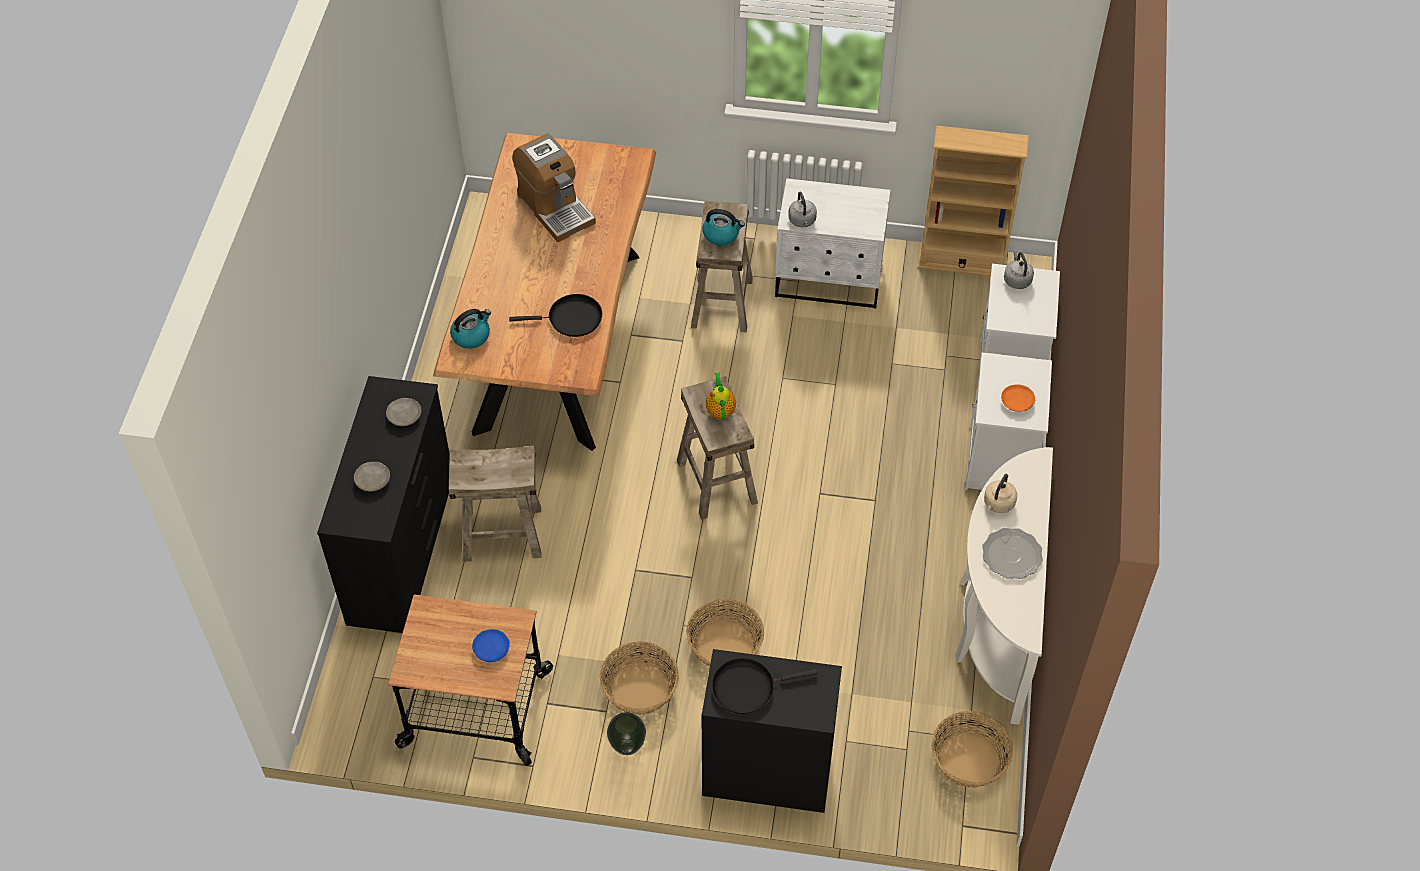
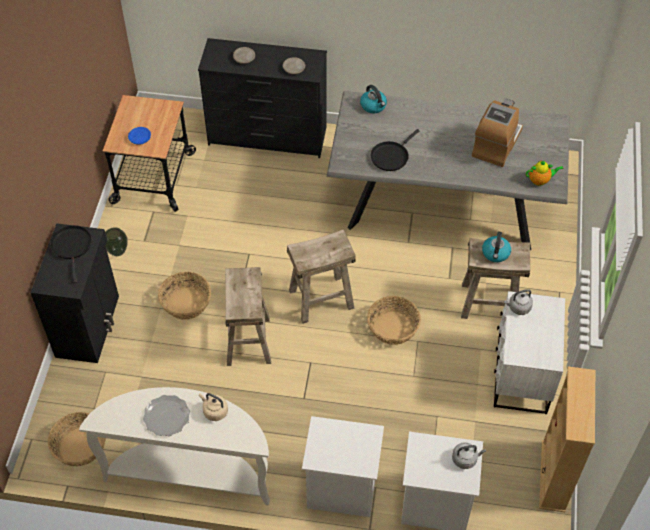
camera: 90 degrees right, 0 degrees up
(502, 534) = (279, 183): beige stool -> beige stool (247, 340)
(555, 208) = (496, 144): coffee machine -> coffee machine turned 150 degrees clockwise
(557, 342) = (442, 206): brown dining table -> grey dining table
(571, 319) = (391, 156): black frying pan -> black frying pan turned 45 degrees clockwise
(639, 688) = (158, 257): basket -> basket (393, 328)
(720, 410) = (325, 253): teapot -> teapot (540, 180)
(1016, 402) = (331, 447): orange plate -> none

